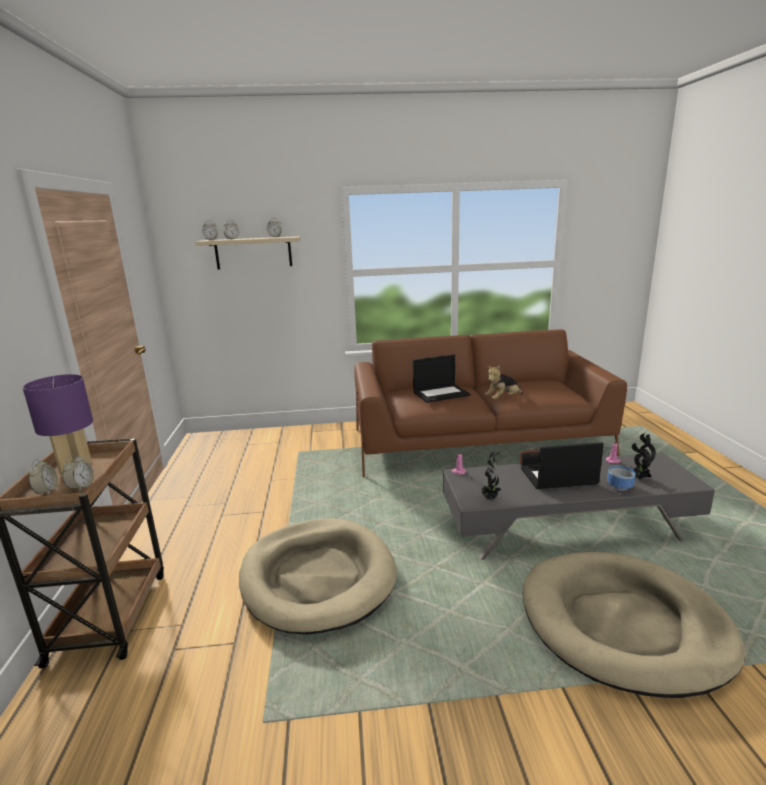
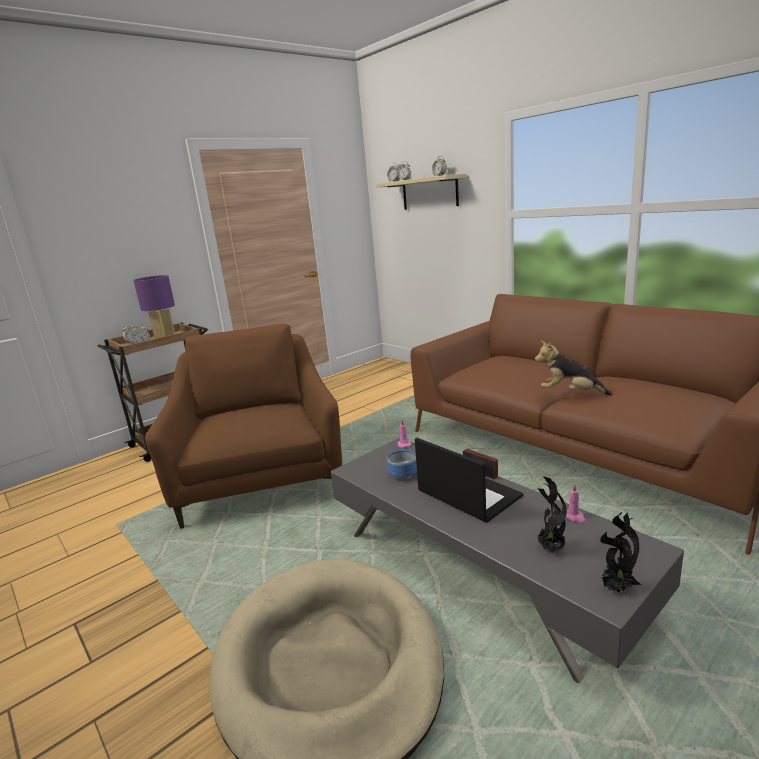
camera: 55 degrees right, 0 degrees up
(317, 577) = (261, 477): beige dog bed -> brown armchair
(441, 393) = (519, 368): laptop -> none
(490, 499) = (368, 475): potted plant -> potted plant (616, 588)
(618, 486) = (501, 538): bowl -> bowl (403, 474)

